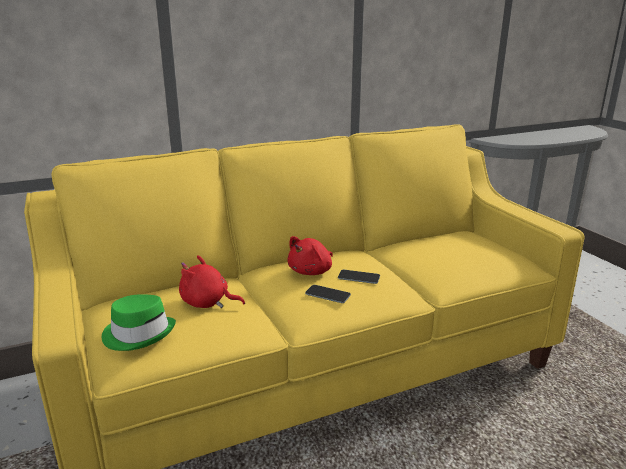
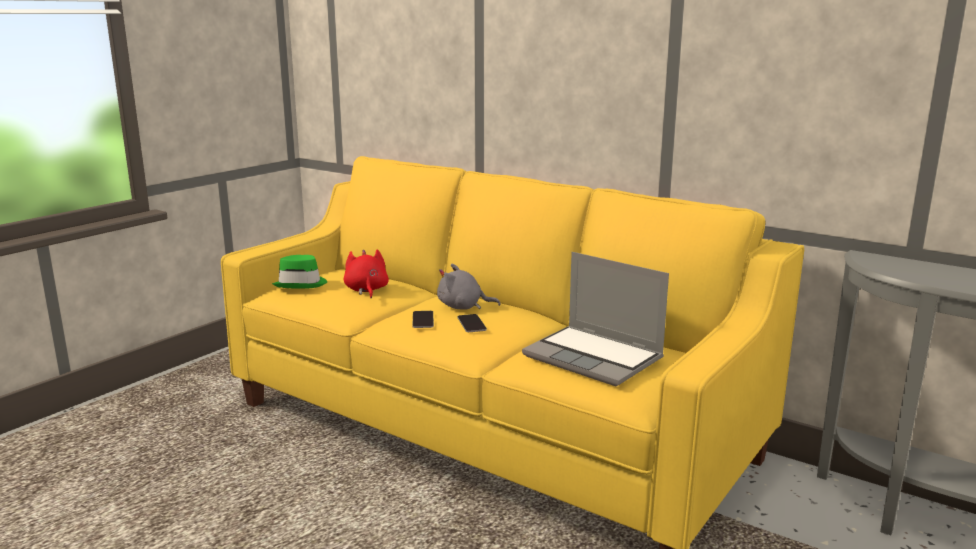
camera: 60 degrees right, 5 degrees down
(311, 271) = (463, 307): red plush toy -> grey plush toy
(463, 255) = (595, 357): none -> laptop

